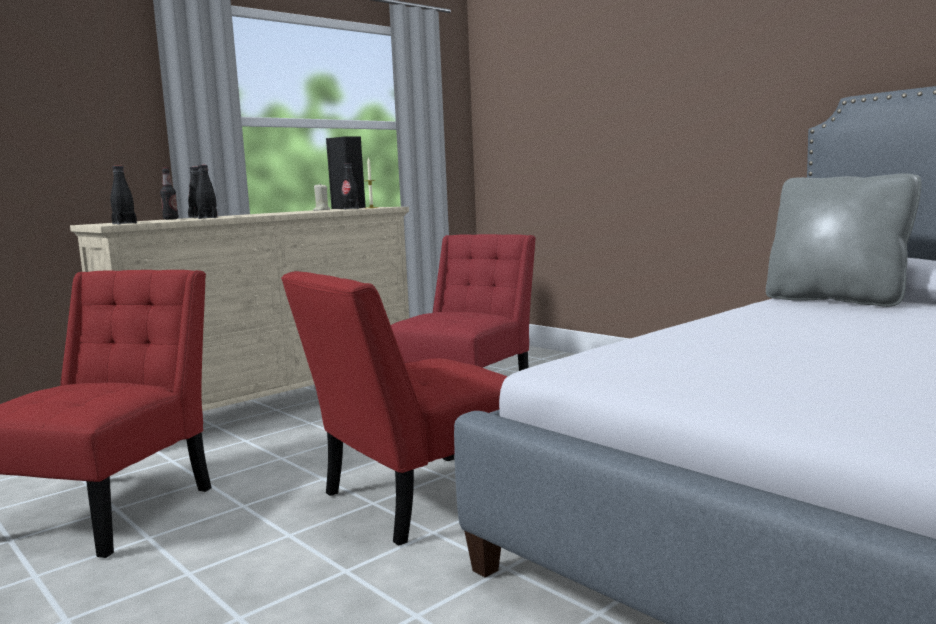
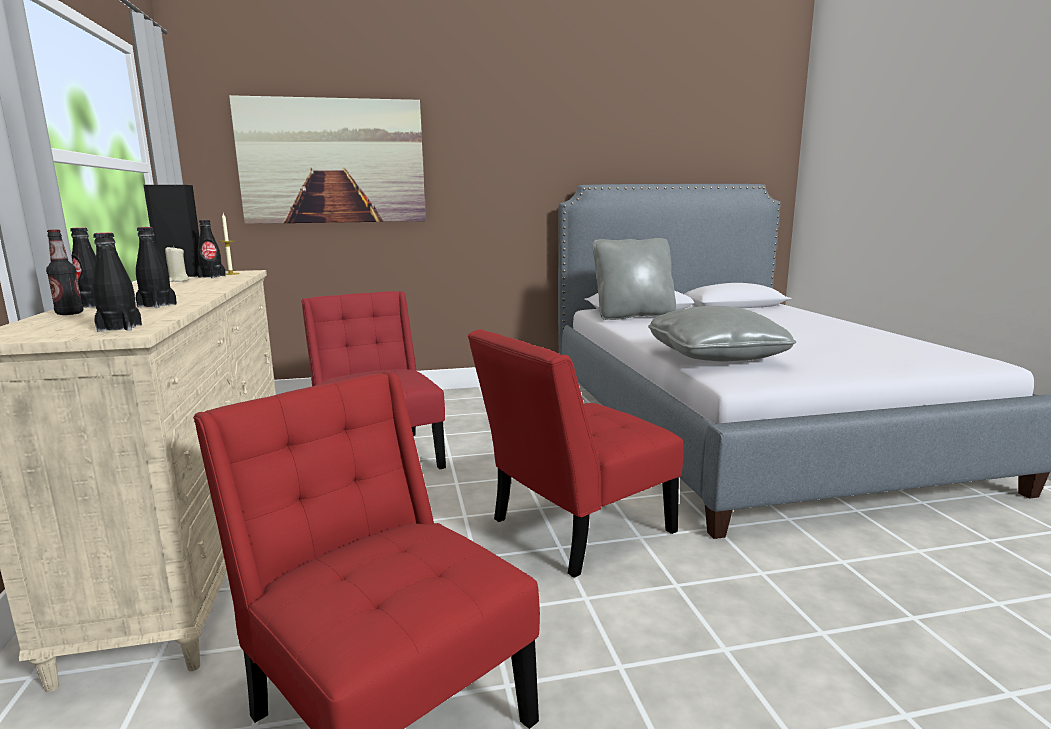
camera: 60 degrees left, 5 degrees up
(415, 500) = (574, 529): red chair -> red chair turned 60 degrees clockwise
(573, 103) = (333, 161): none -> picture
(668, 347) = (715, 356): none -> grey pillow

